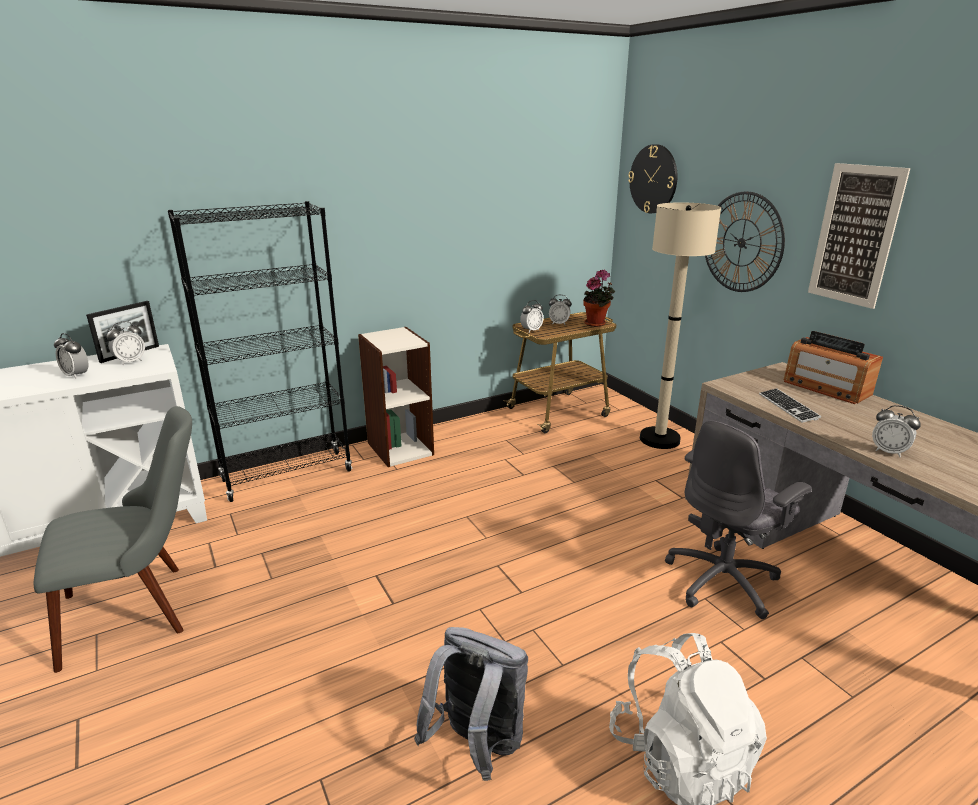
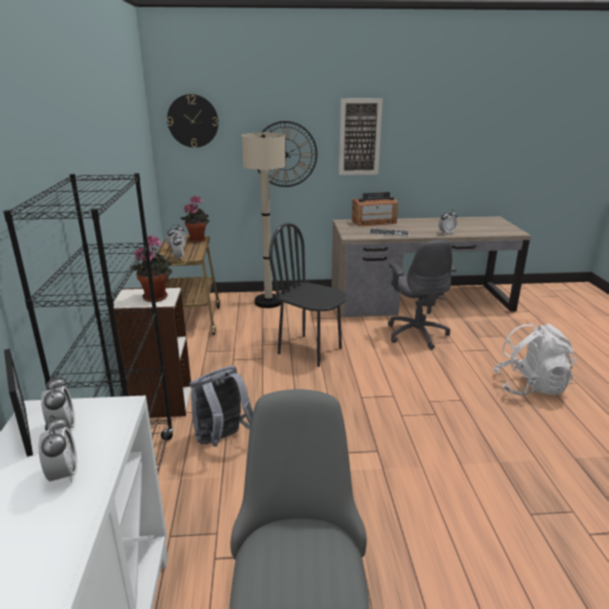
camera: 65 degrees left, 0 degrees up
(76, 375) = (63, 475): alarm clock -> alarm clock turned 75 degrees counterclockwise
(397, 341) = (156, 296): none -> potted plant
(477, 745) = (513, 445): grey backpack -> grey backpack (222, 440)
(572, 500) = (310, 350): none -> black chair

